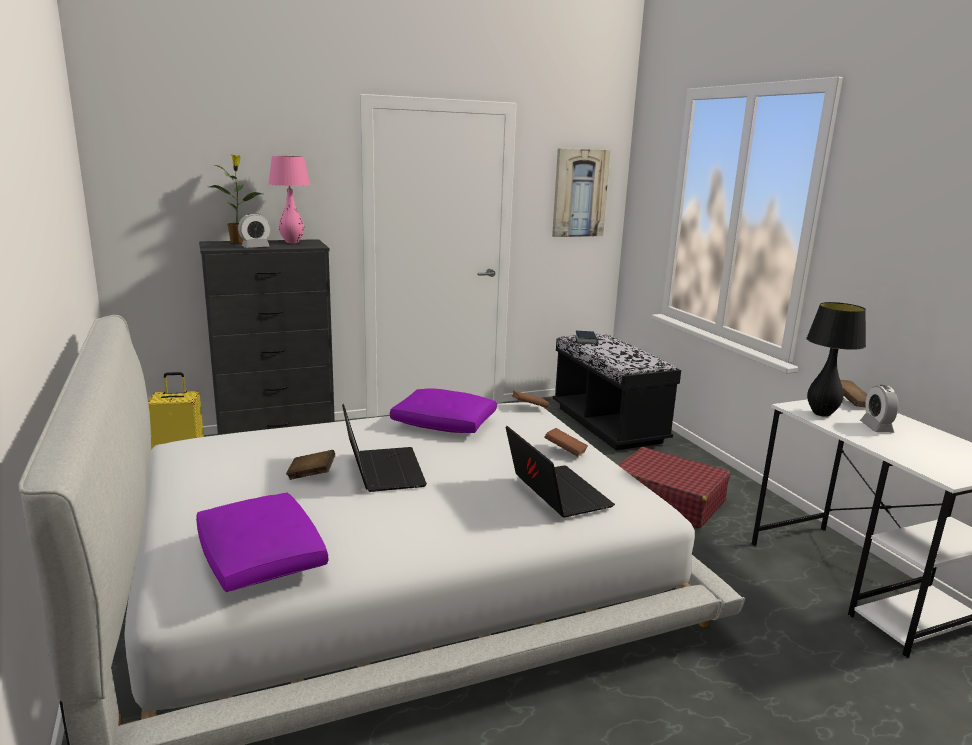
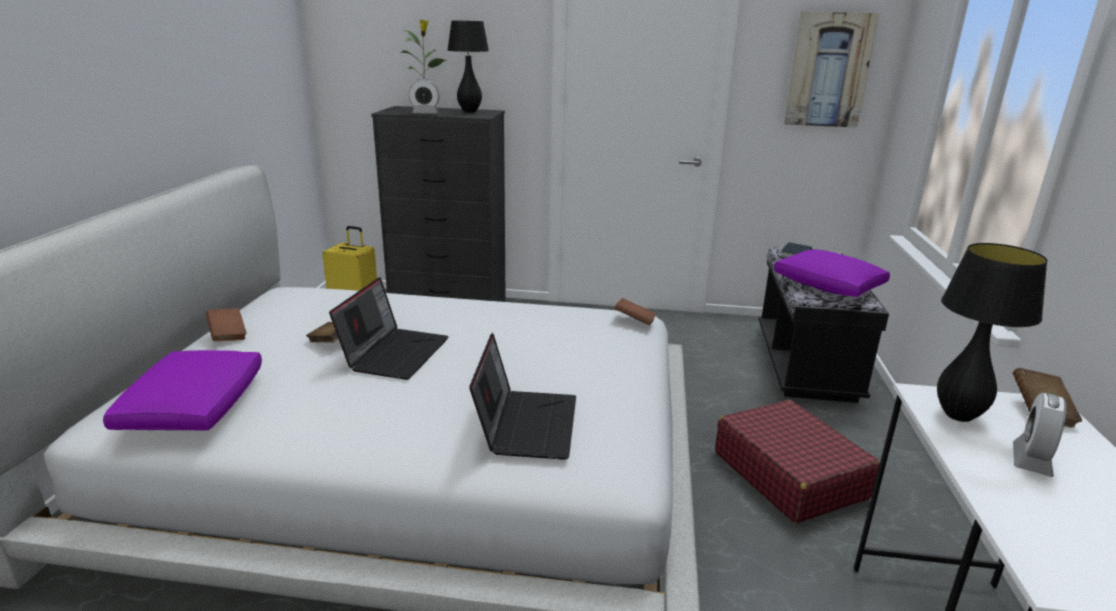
camera: 30 degrees right, 5 degrees up
(292, 242) = (470, 111): pink table lamp -> black table lamp
(445, 424) = (518, 320): purple pillow -> purple pillow (829, 286)
(565, 452) = (603, 380): brown book -> brown book (228, 335)

